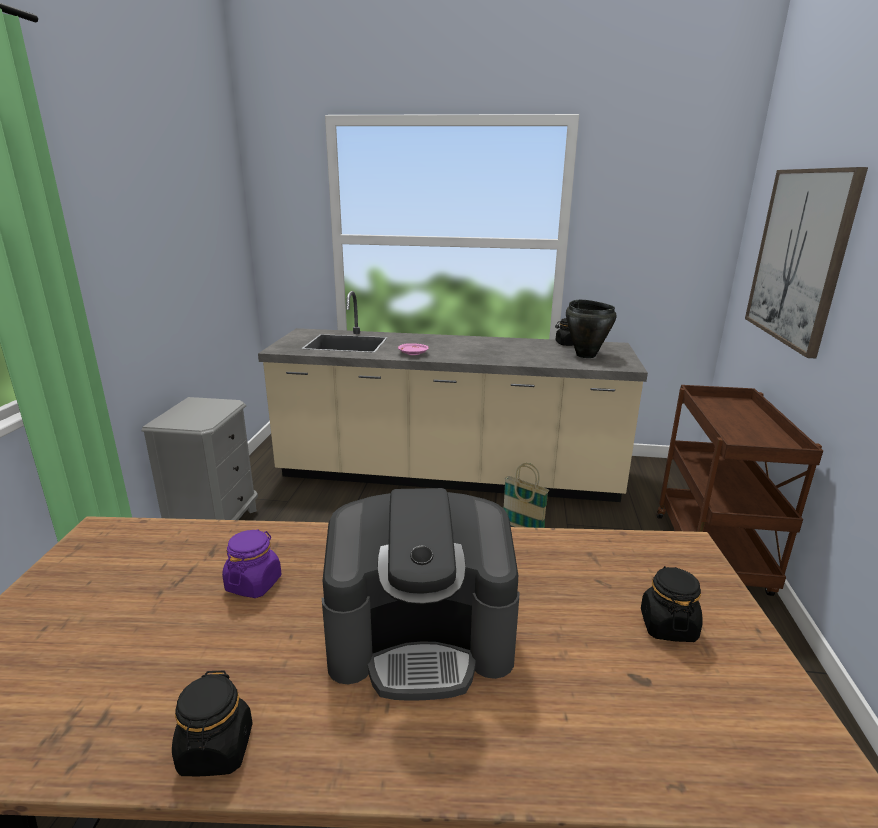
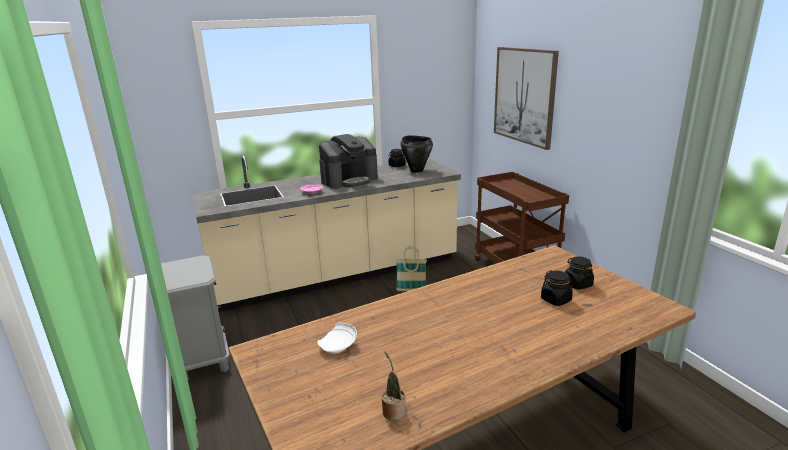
camera: 30 degrees left, 0 degrees up
(82, 715) = (393, 411): none -> potted plant
(180, 569) = (338, 346): none -> white plate
(216, 750) = (470, 392): black jar -> black jar (556, 300)
(254, 583) = (389, 336): purple jar -> none
(421, 637) = (495, 324): coffee machine -> coffee machine (349, 180)

